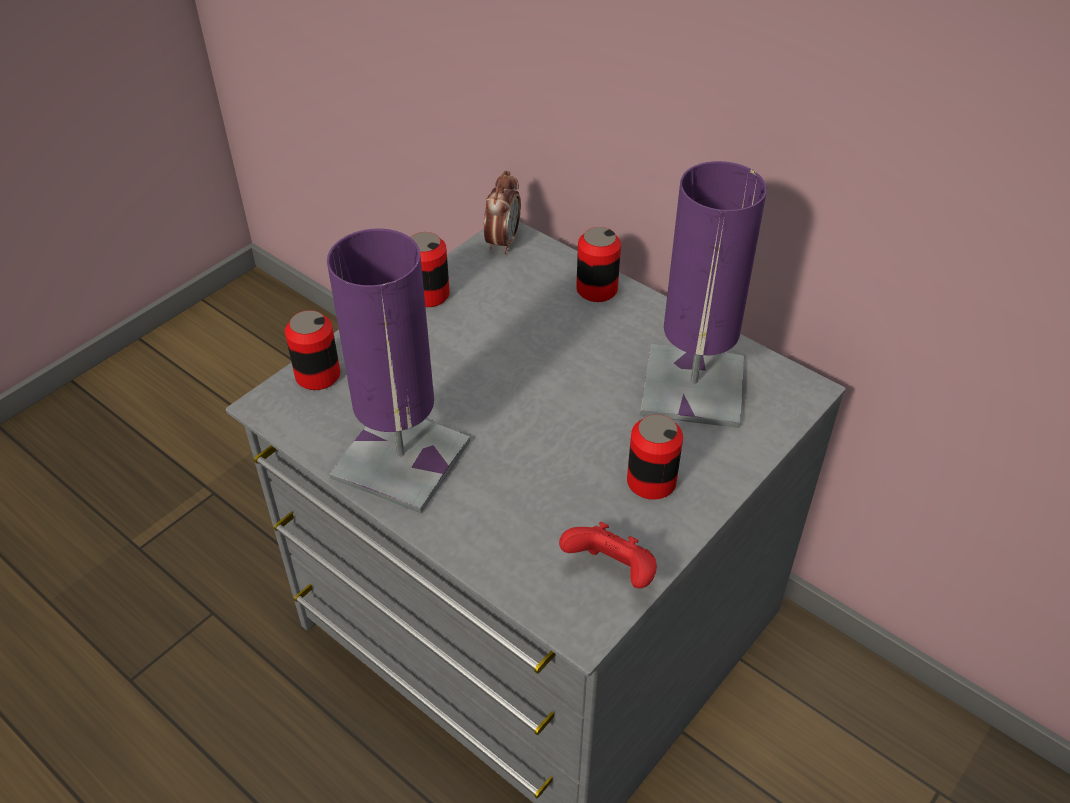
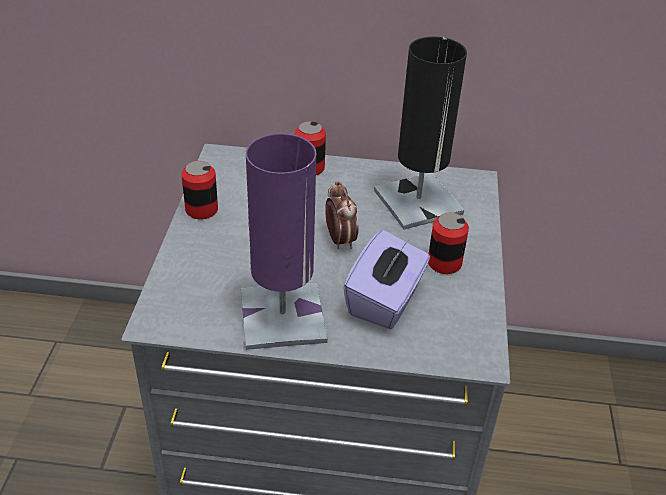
camera: 35 degrees left, 5 degrees down
(318, 375) = (172, 289): can -> none
(502, 242) = (221, 160): alarm clock -> alarm clock (340, 240)
(533, 495) = (385, 301): none -> purple tissue box
(611, 572) = (470, 322): red game controller -> none
(692, 387) = (418, 202): purple table lamp -> black table lamp

